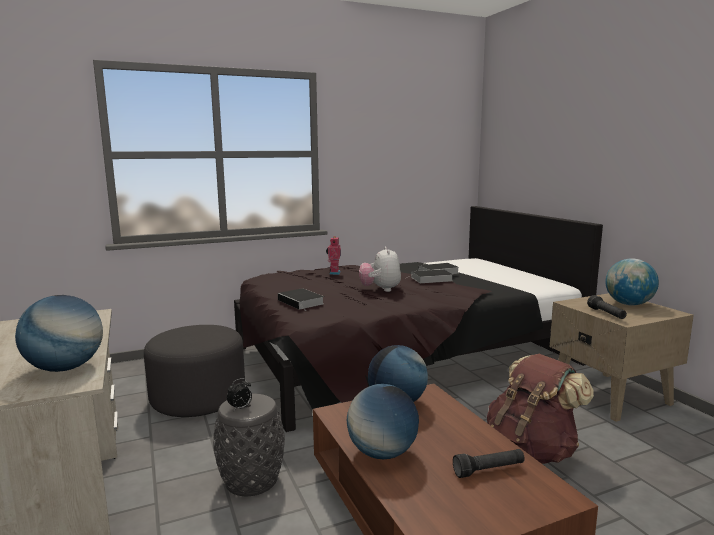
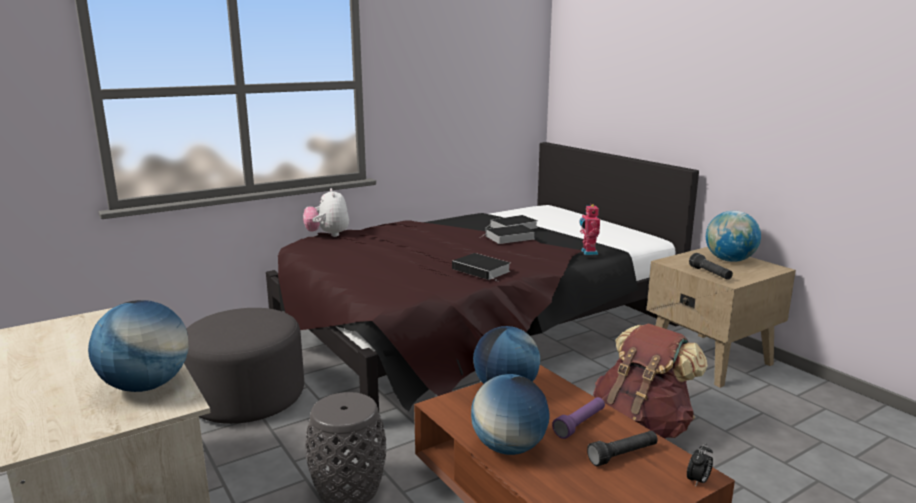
camera: 10 degrees left, 5 degrees up
(240, 408) = (337, 411): alarm clock -> alarm clock (698, 481)
(302, 302) = (371, 276): book -> book (483, 270)
(334, 273) = (391, 233): toy robot -> toy robot (588, 252)
(380, 289) = (456, 254): plush toy -> plush toy (328, 235)
(456, 438) = (580, 424): none -> purple flashlight

